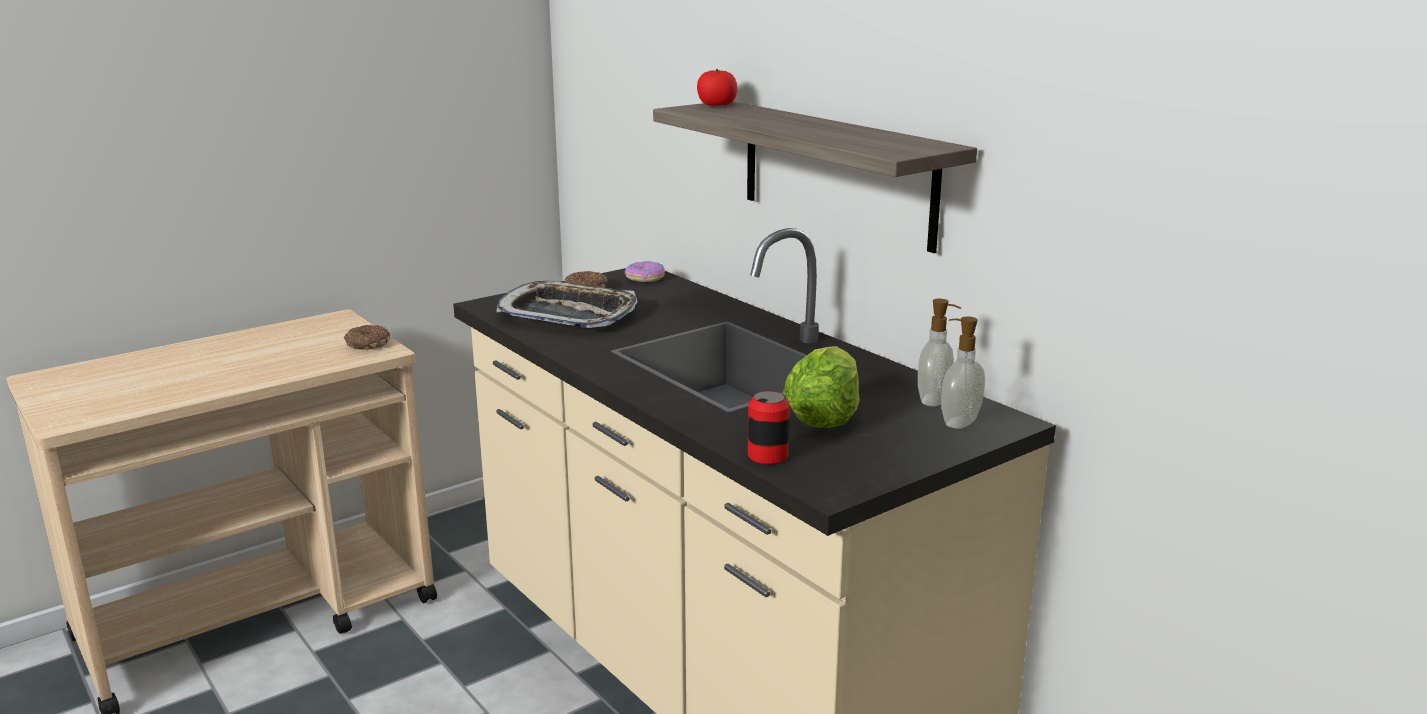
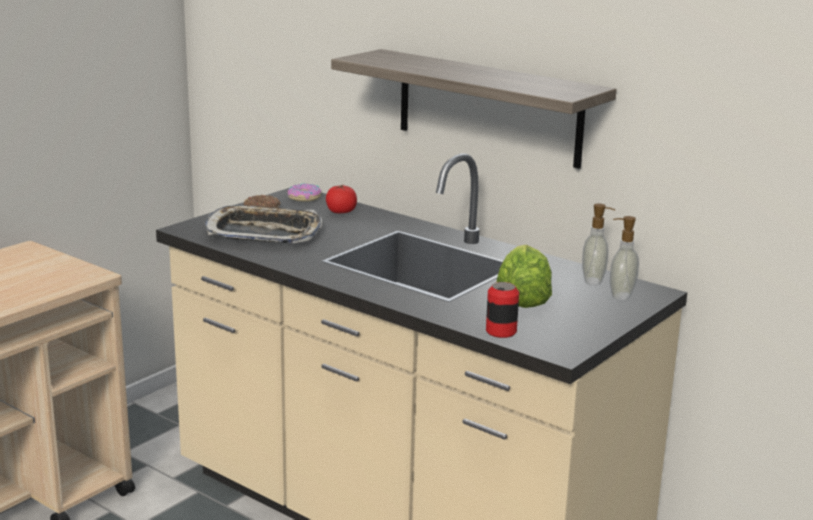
camera: 15 degrees left, 0 degrees up
(367, 344) = (73, 271): donut -> none
(716, 105) = (379, 54): tomato -> tomato (341, 212)

